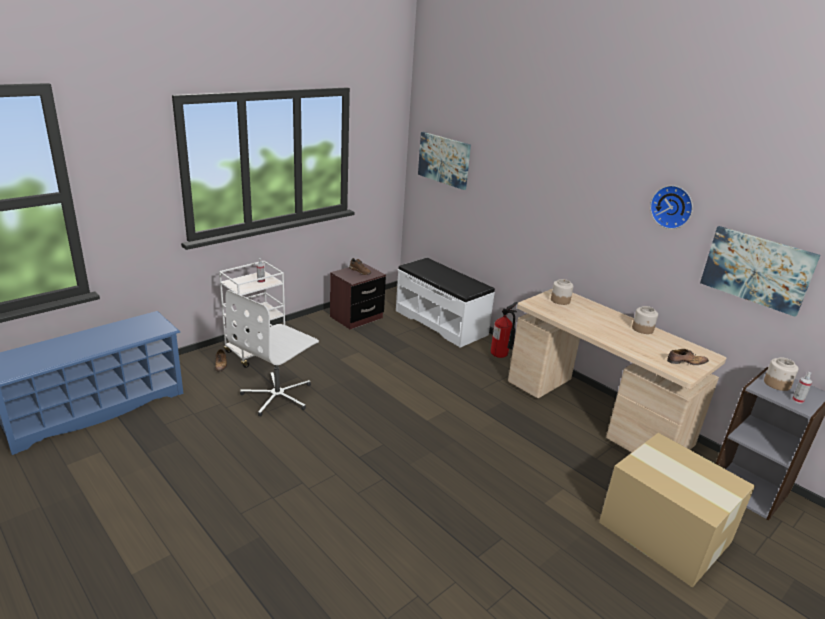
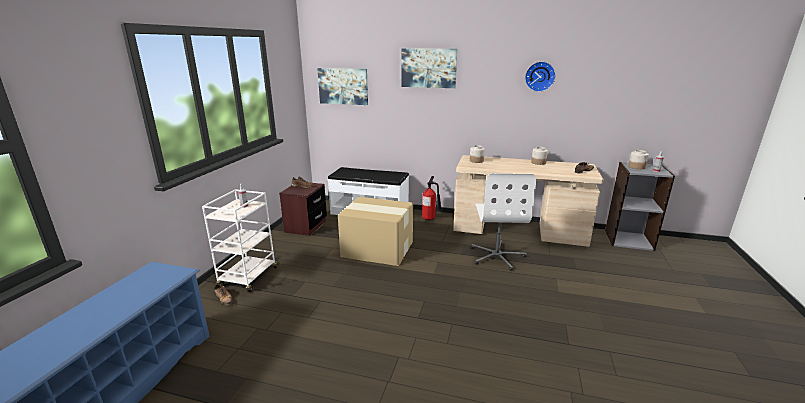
camera: 30 degrees left, 5 degrees down
(278, 396) = (304, 302): white office chair -> white office chair (497, 256)
(663, 531) = (626, 277): cardboard box -> cardboard box (377, 248)
(757, 269) = (602, 102): picture -> picture (428, 68)

